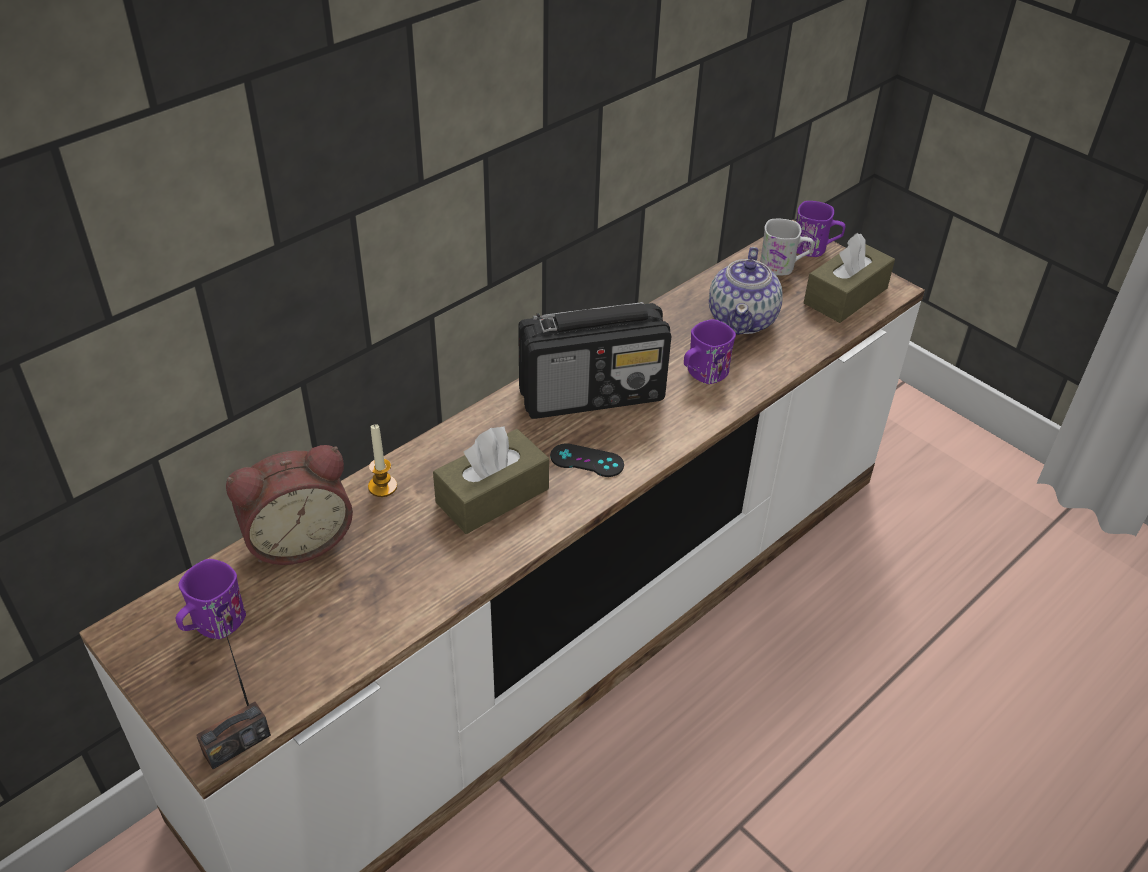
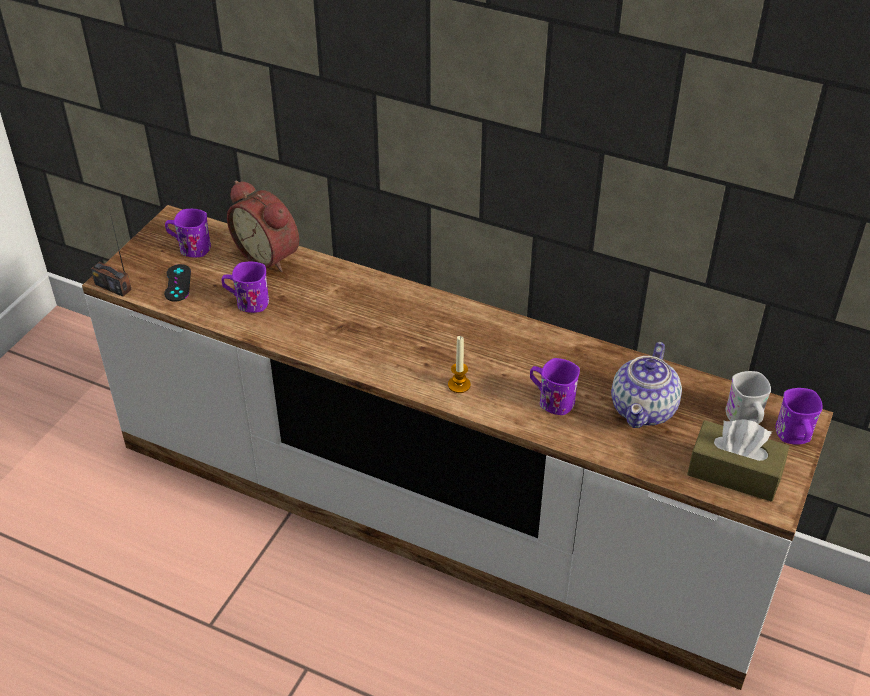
camera: 70 degrees right, 0 degrees up
(382, 486) = (332, 273): candle -> candle (459, 385)
(383, 586) = (247, 302): none -> purple mug
(492, 495) = (350, 324): brown tissue box -> none
(587, 461) = (410, 360): black game controller -> black game controller (177, 283)
(593, 394) = (485, 345): radio -> none
(743, 319) = (644, 409): teapot -> teapot turned 60 degrees counterclockwise

